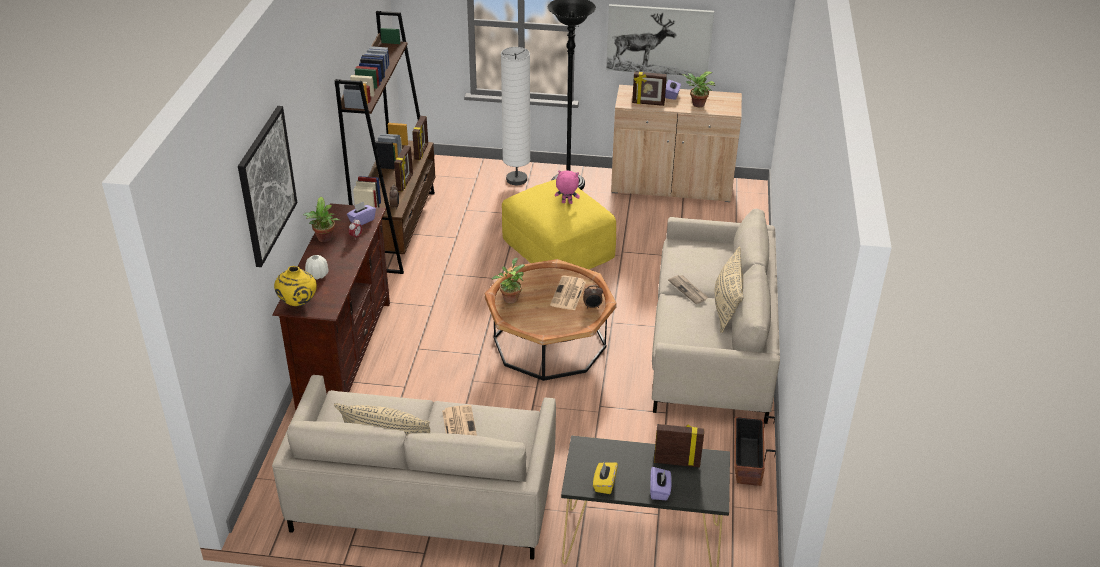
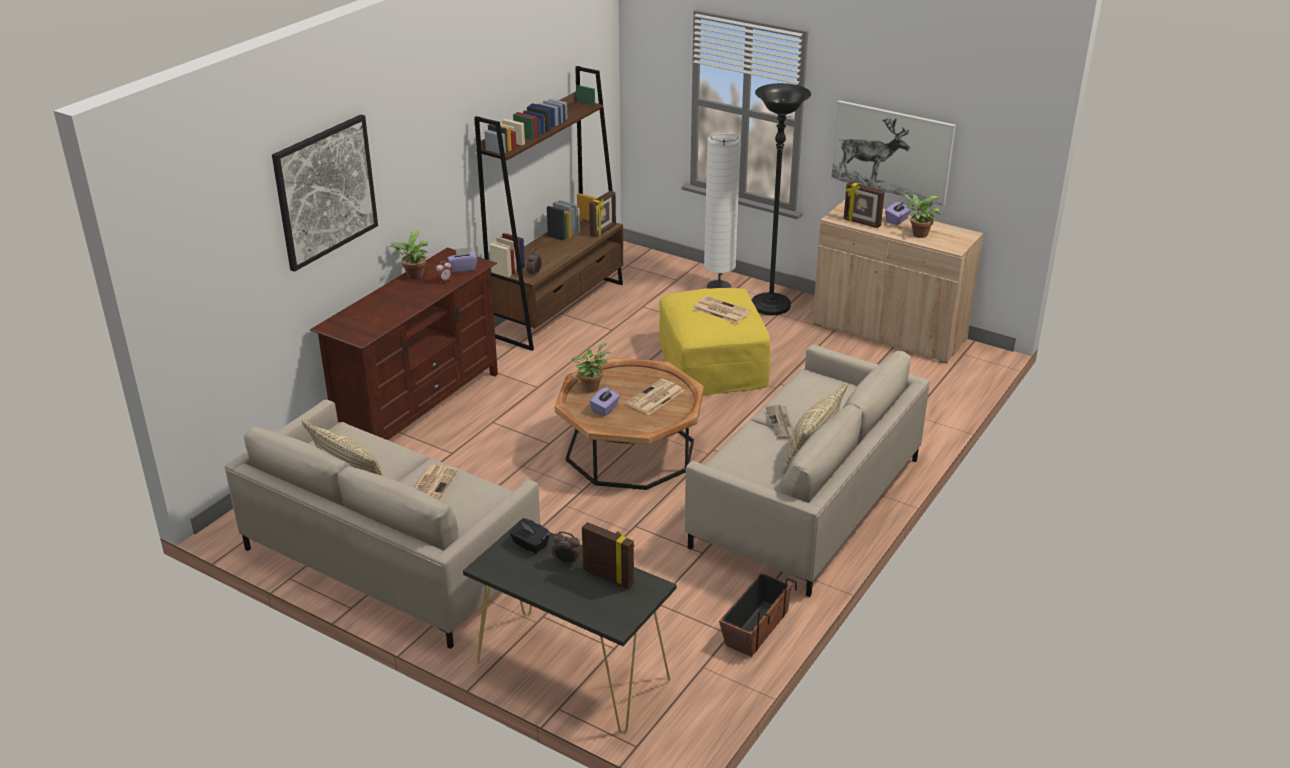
camera: 25 degrees right, 5 degrees down
(298, 303) = (340, 325): yellow vase -> none
(317, 275) = (379, 305): white vase -> none
(405, 183) = (563, 255): picture frame -> none
(566, 203) = (720, 310): pink plush toy -> newspaper
(592, 307) = (670, 416): alarm clock -> alarm clock (566, 562)
(596, 454) = (530, 545): none -> black tissue box
(604, 484) = (514, 574): yellow tissue box -> none
(659, 490) = (566, 598): purple tissue box -> purple tissue box (605, 409)

